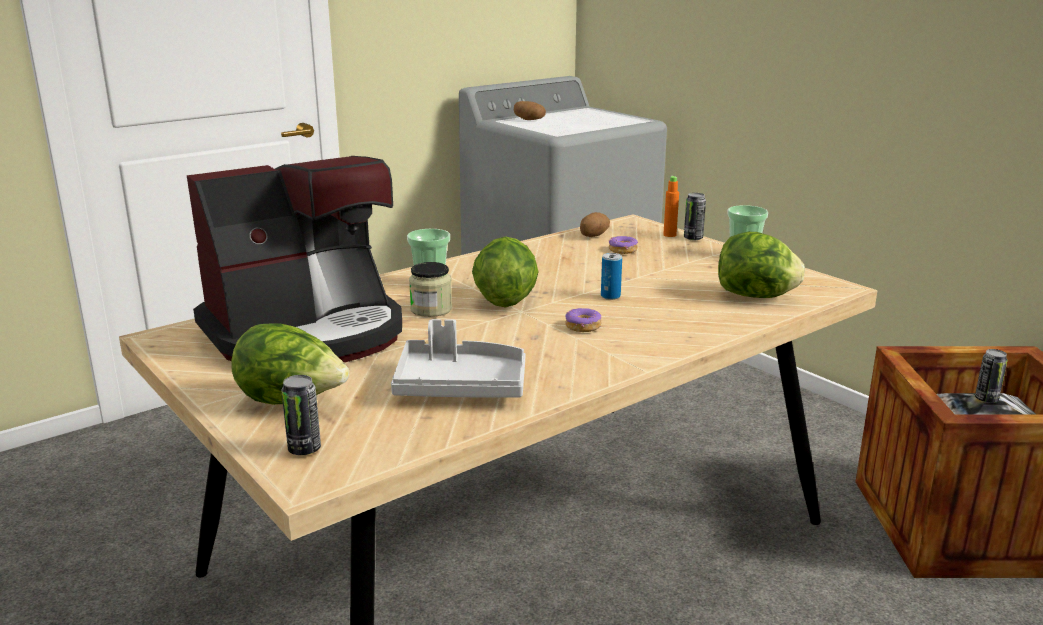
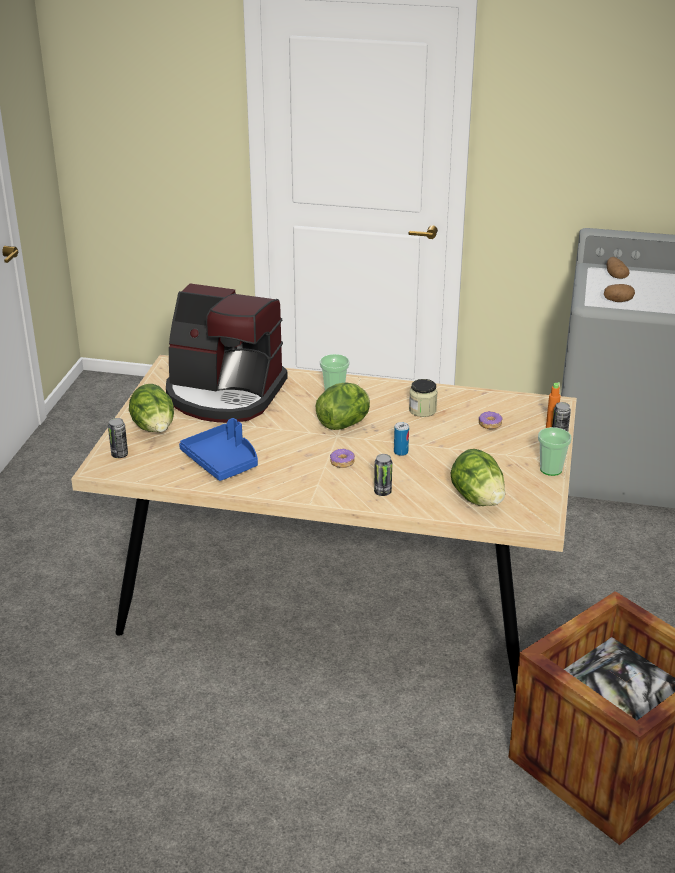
camera: 50 degrees right, 10 degrees up
(431, 309) = (300, 410): jar -> jar (422, 410)
(460, 386) = (222, 461): grey tray -> blue tray
(593, 235) = (502, 403): potato -> potato (618, 301)
(986, 399) = (620, 669): can -> can (382, 492)

